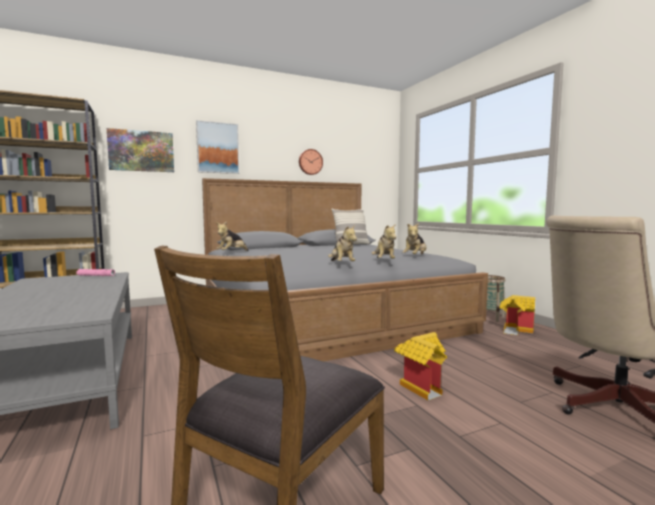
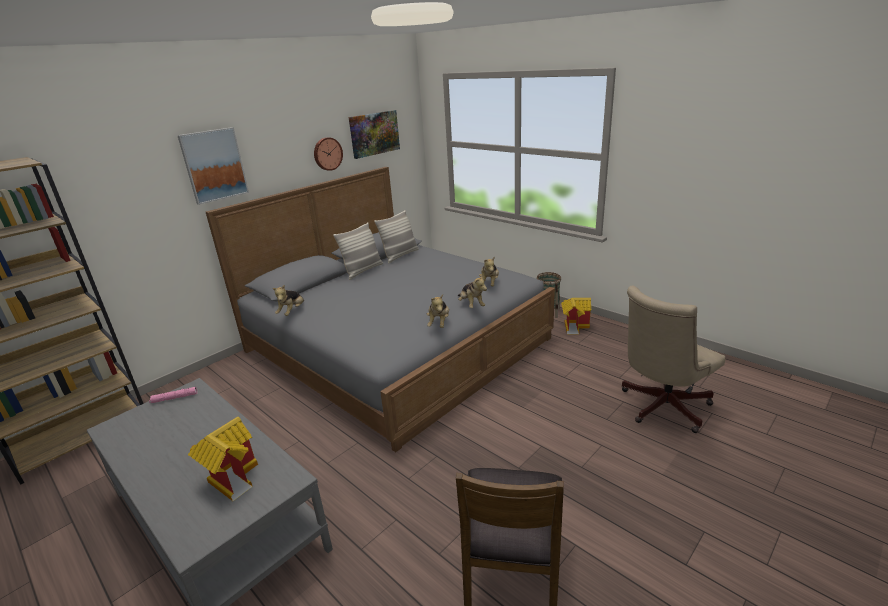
camera: 20 degrees left, 20 degrees up
(141, 151) = (116, 196): picture -> picture (374, 133)
(312, 246) = (362, 271): none -> pillow
(341, 264) = (439, 323): plush toy -> plush toy turned 45 degrees clockwise
(420, 386) = (533, 423): toy house -> toy house (232, 477)

